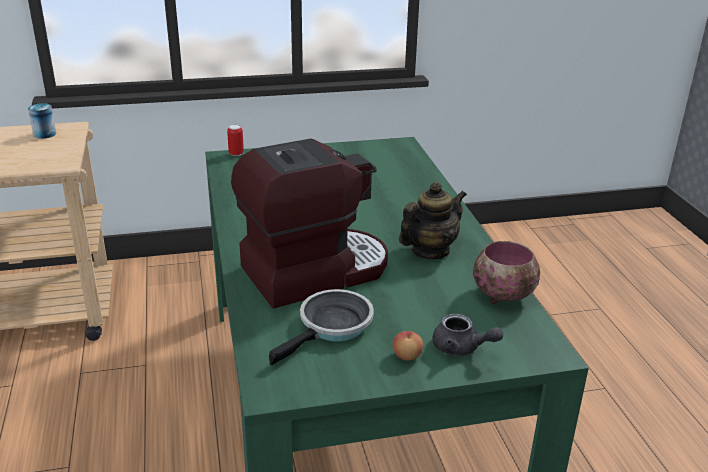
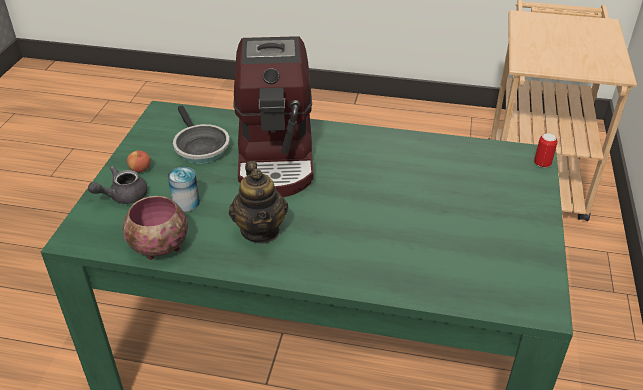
camera: 115 degrees right, 10 degrees up
(45, 134) = (600, 60): can -> can (186, 203)

